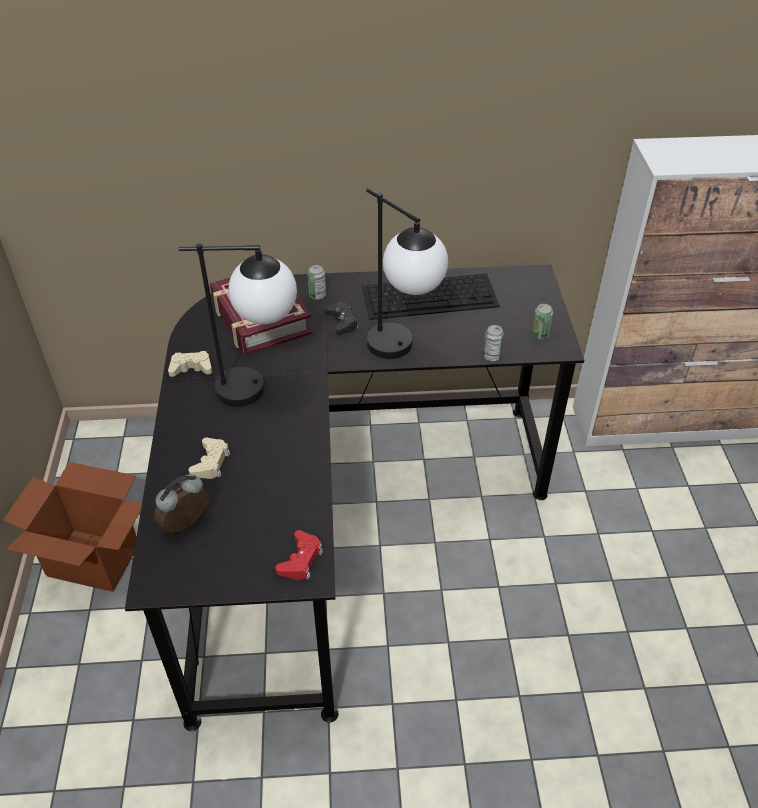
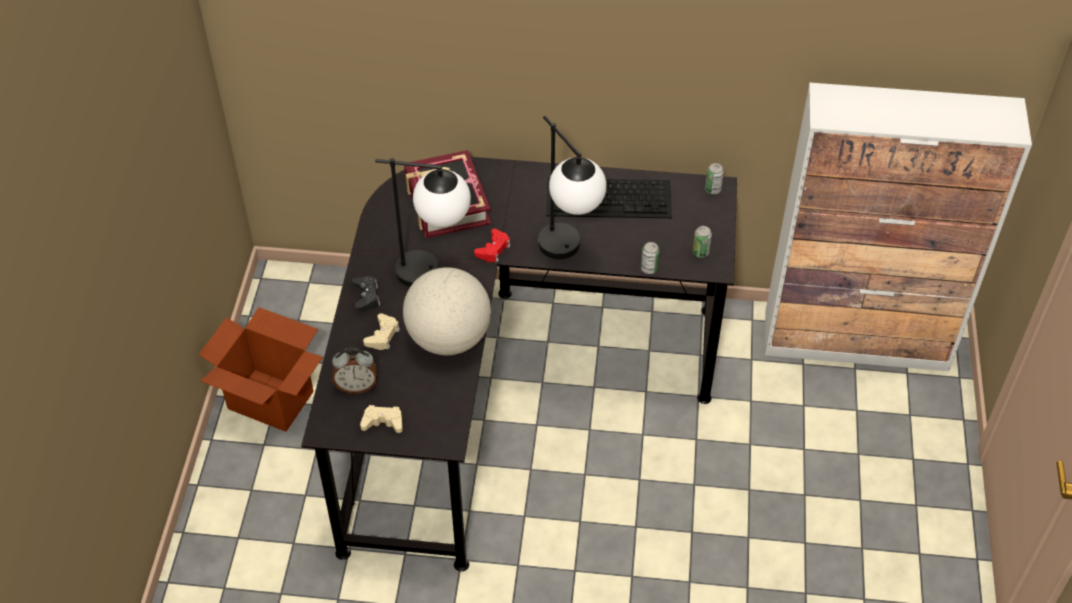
camera: 10 degrees right, 5 degrees up
(187, 525) = (356, 386): alarm clock -> alarm clock turned 150 degrees counterclockwise
(191, 368) = (377, 245): beige game controller -> beige game controller (383, 422)
(289, 456) = (449, 339): none -> globe
(301, 560) = (442, 428): red game controller -> red game controller (493, 249)
(317, 295) = (503, 184): can -> can (713, 189)
(342, 322) = (520, 215): black game controller -> black game controller (366, 296)

